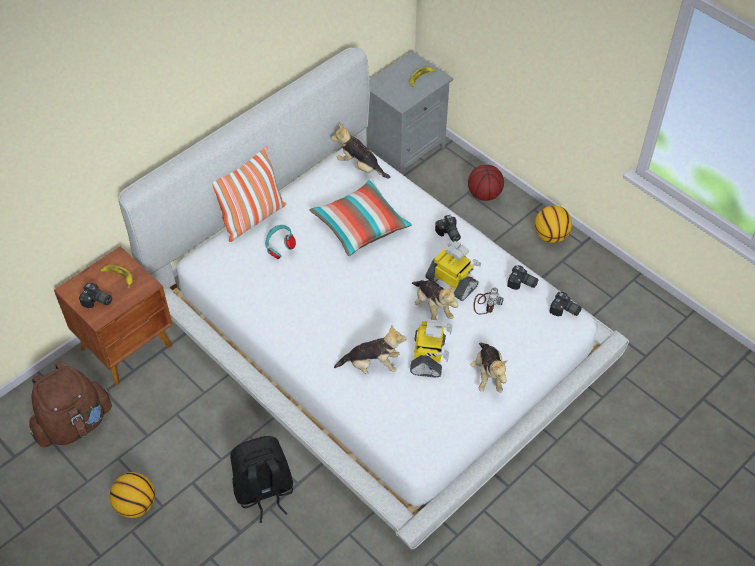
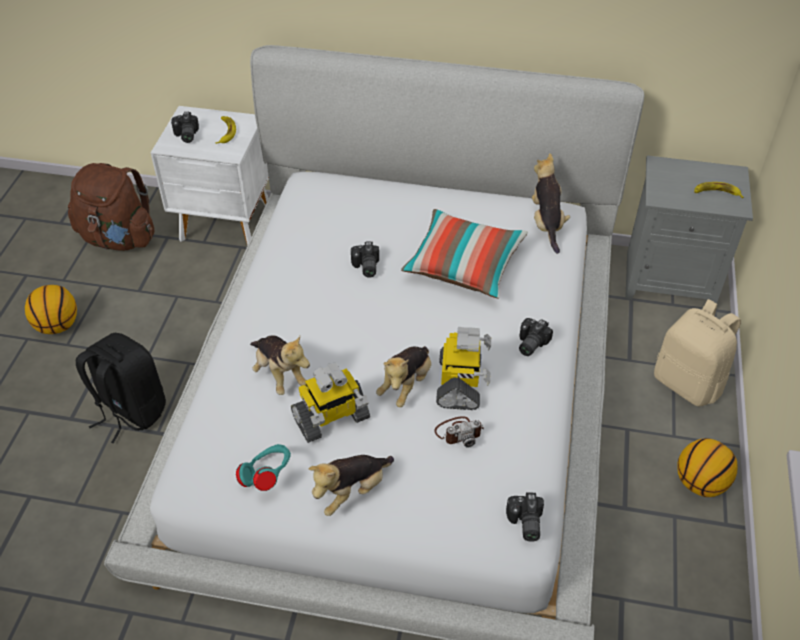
camera: 55 degrees right, 5 degrees down
(128, 347) = (227, 224): brown nightstand -> white nightstand
(252, 218) = (394, 185): pillow -> none
(280, 248) = (373, 222): turquoise headphones -> turquoise headphones (267, 476)
(484, 194) = (688, 383): basketball -> beige backpack
(522, 284) = (524, 454): camera -> camera (365, 267)

